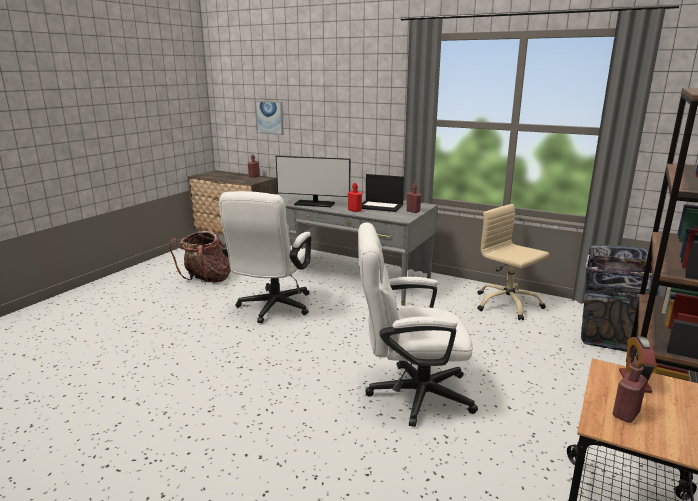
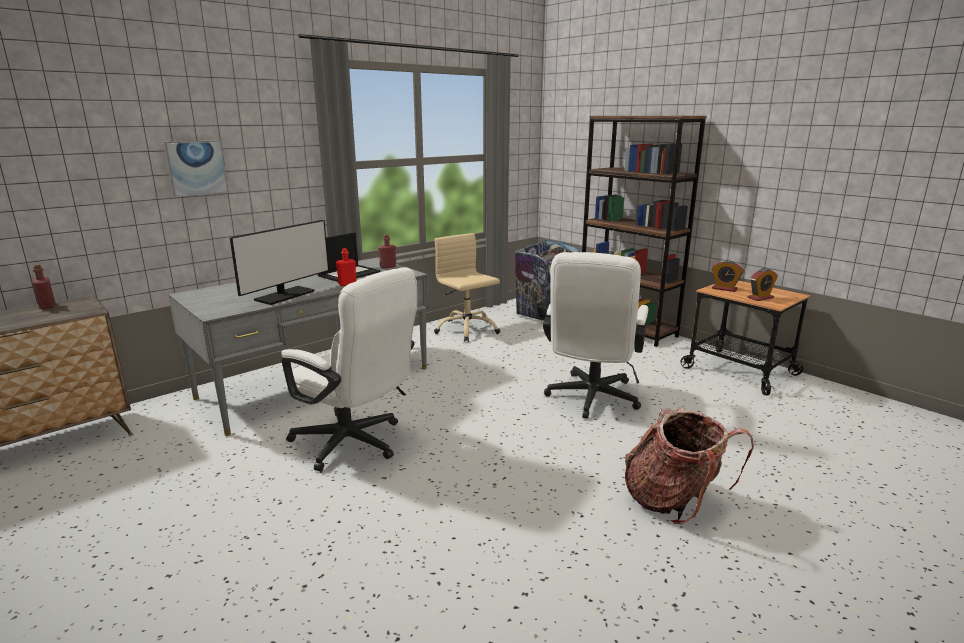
camera: 70 degrees left, 0 degrees up
(207, 279) = (172, 491): backpack -> backpack (674, 501)
(270, 117) = (52, 189): picture -> picture (196, 168)
(507, 304) = (467, 329): beige office chair -> beige office chair turned 75 degrees clockwise
(625, 414) = (760, 298): red bottle -> alarm clock

